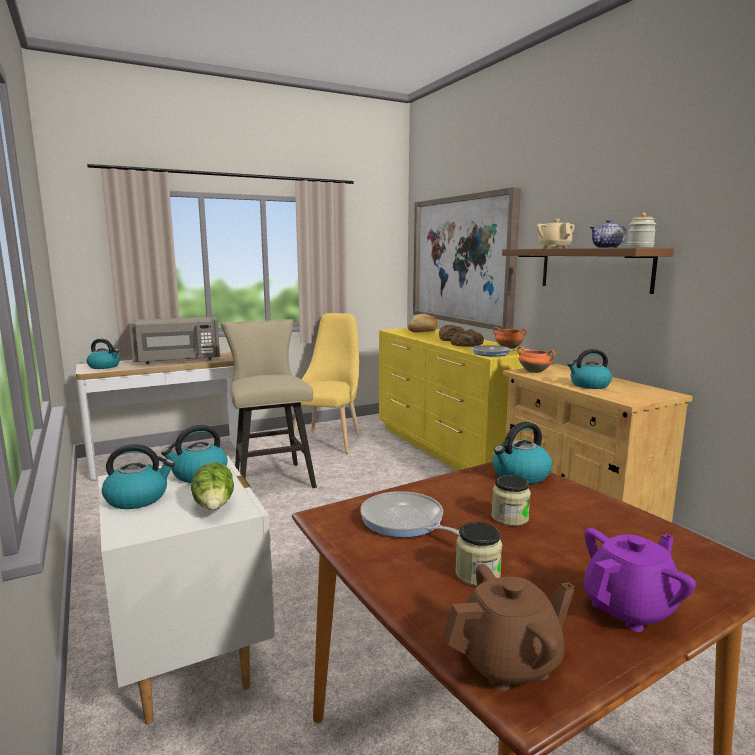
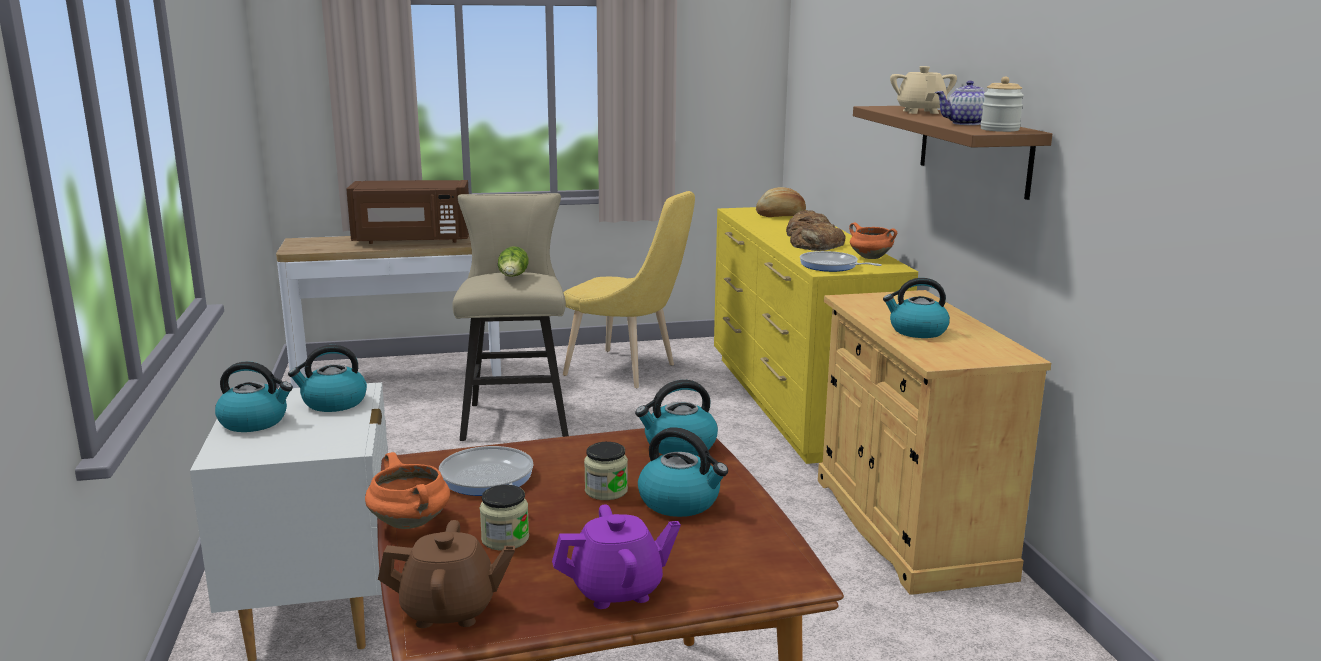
camera: 15 degrees right, 5 degrees up
(104, 366) = (316, 244): kettle -> kettle (680, 502)
(177, 360) = (412, 240): grey microwave -> brown microwave
(214, 506) = (324, 440): lettuce -> lettuce (513, 277)
(329, 440) = (627, 371): yellow chair -> yellow chair turned 90 degrees clockwise
(462, 260) = (842, 107): picture -> none
(535, 372) = (868, 302): orange cooking pot -> orange cooking pot (411, 523)

